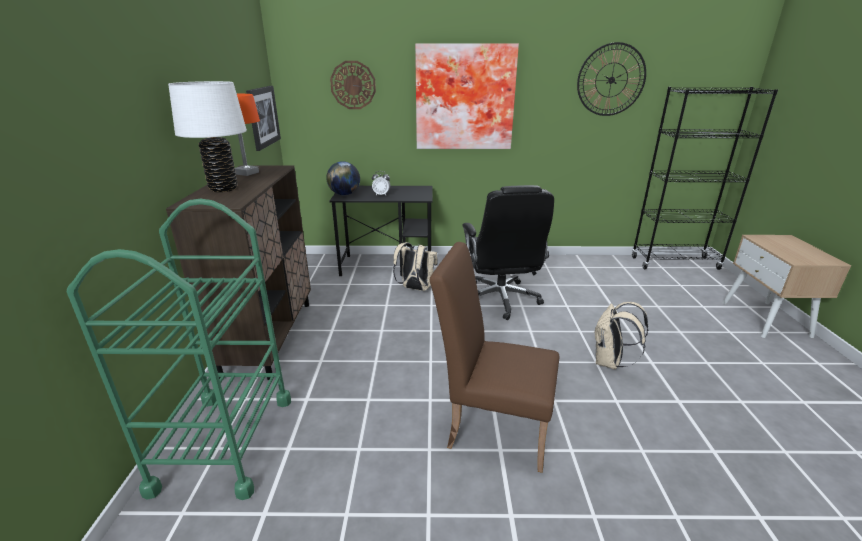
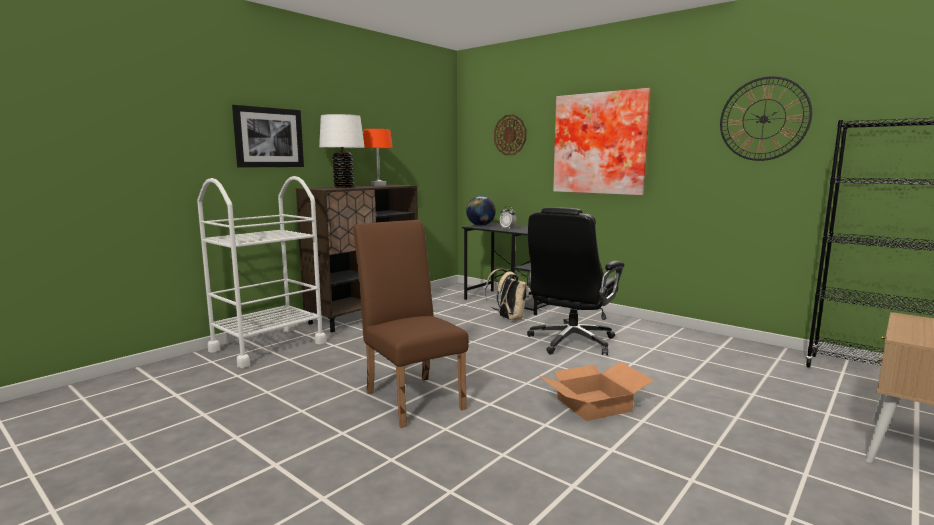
camera: 40 degrees right, 15 degrees down
(225, 442) = (268, 346): green cart -> white cart
(263, 117) = (434, 157): picture -> picture (269, 137)
(610, 362) = (593, 405): beige backpack -> cardboard box

